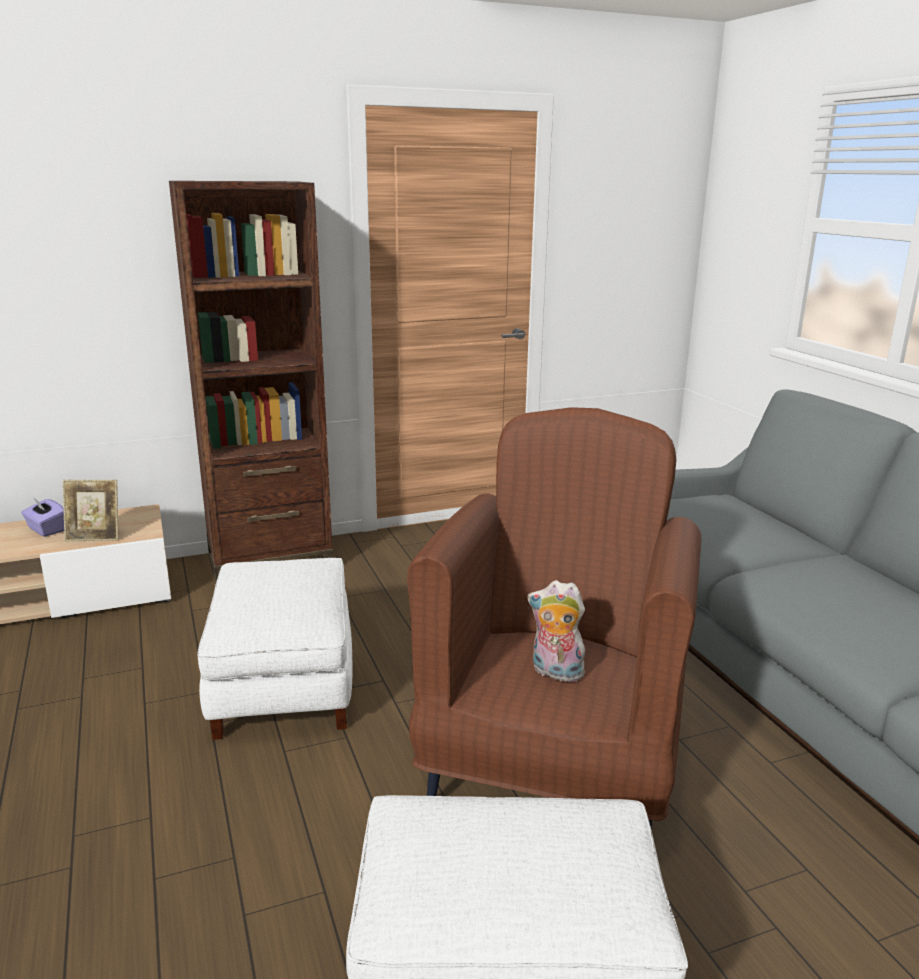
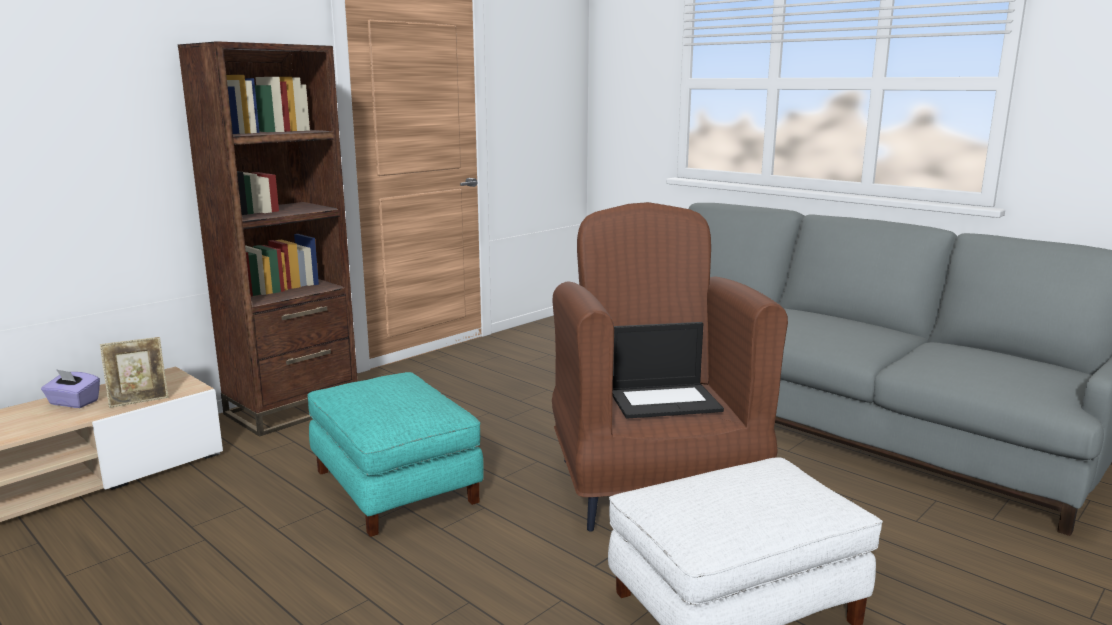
camera: 25 degrees left, 5 degrees down
(283, 683) = (393, 486): white ottoman -> turquoise ottoman
(555, 672) = (665, 400): plush toy -> laptop

